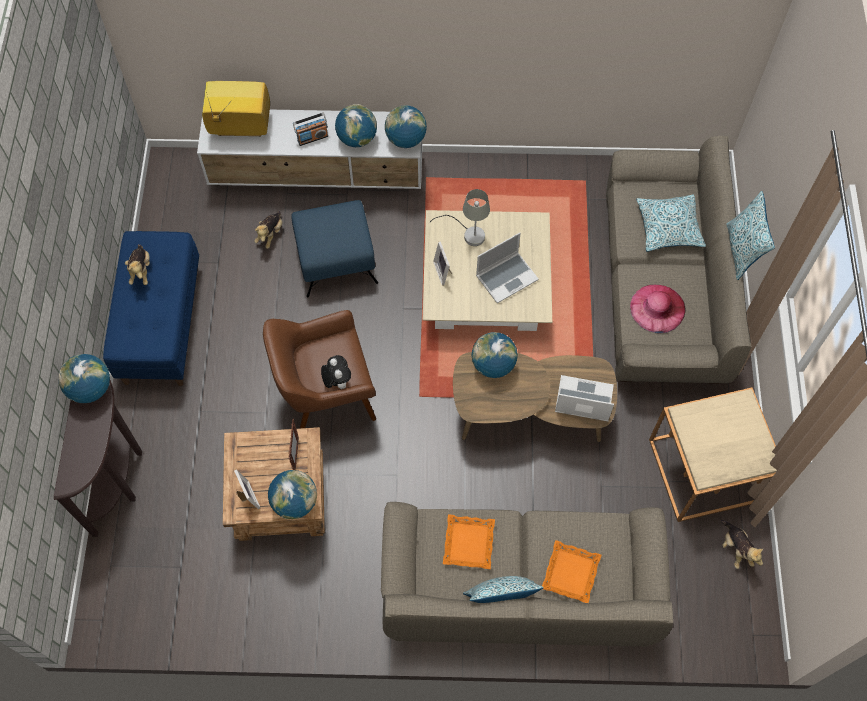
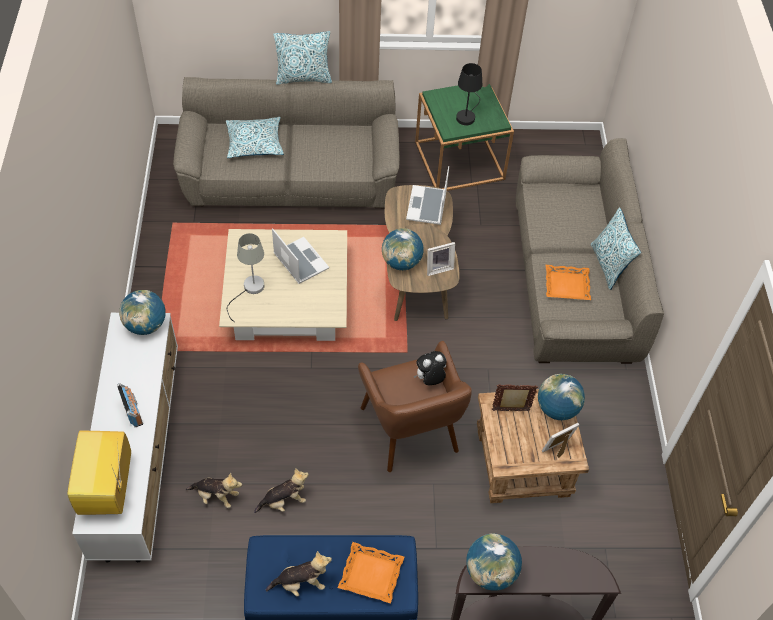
camera: 95 degrees left, 10 degrees down
(335, 259) = (252, 430): blue ottoman -> none
(357, 139) = (139, 369): globe -> none
(444, 272) = (293, 310): picture frame -> picture frame (438, 268)
(571, 573) = (580, 220): orange tray -> orange tray (371, 574)
(657, 308) = (336, 155): pink hat -> none
(705, 470) = (459, 160): beige side table -> green side table
(714, 438) = (467, 115): none -> black table lamp
(736, 549) = (522, 148): plush toy -> plush toy (284, 501)

